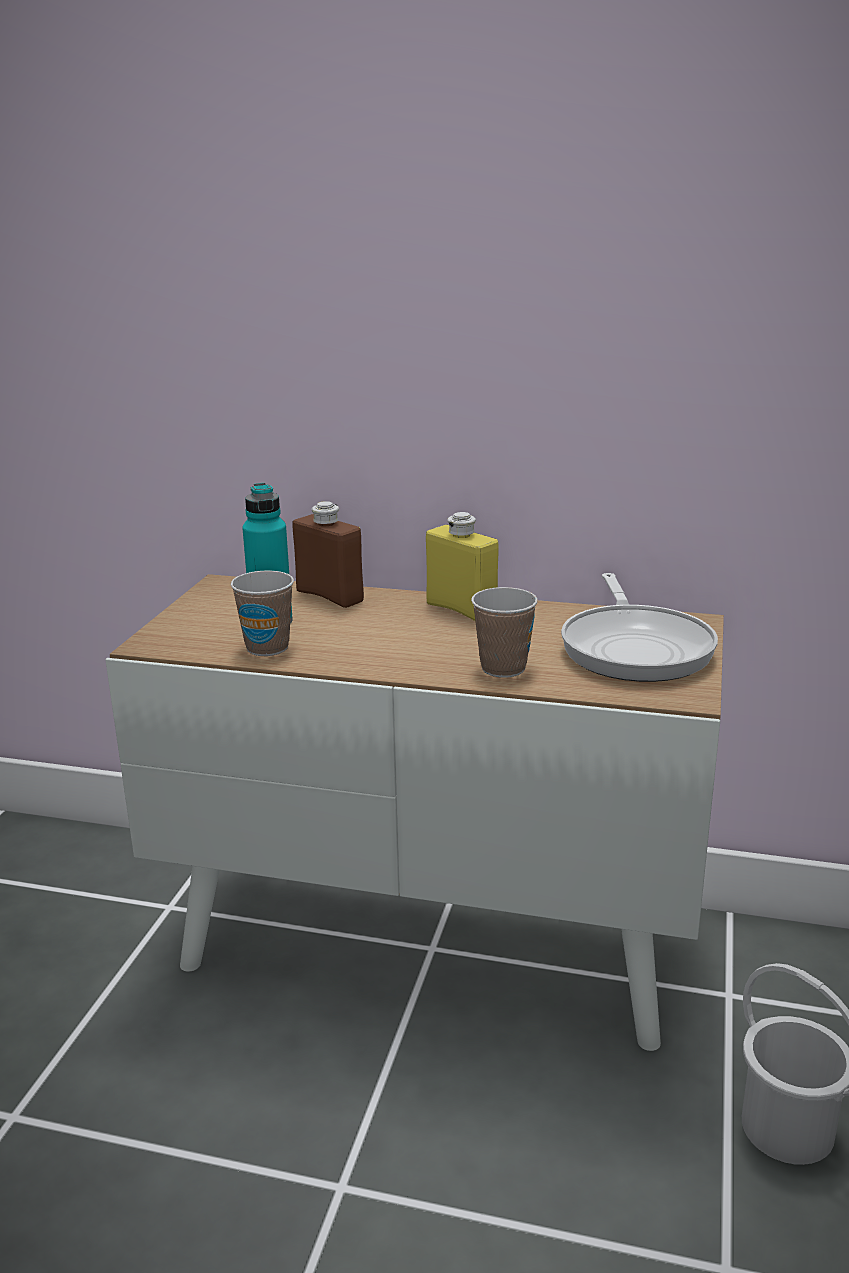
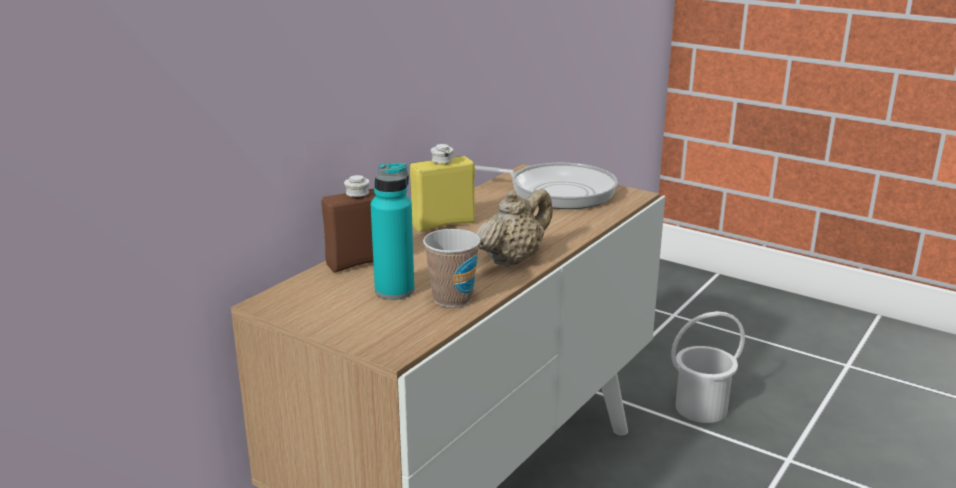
camera: 70 degrees left, 0 degrees up
(388, 658) = (513, 259): none -> beige teapot
(503, 668) = (559, 229): cup -> none

